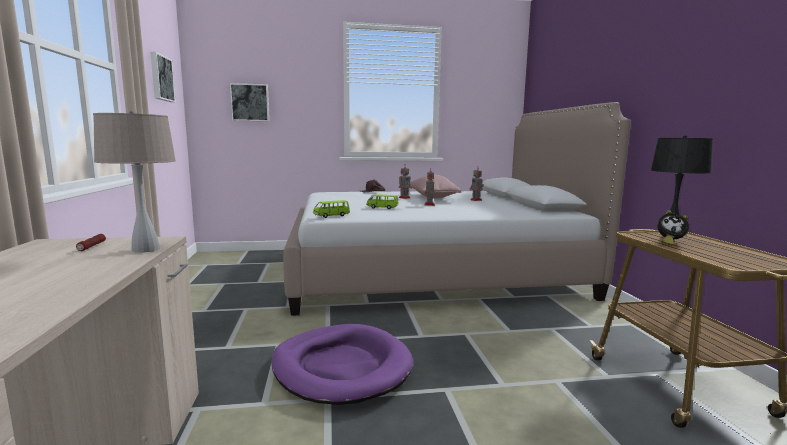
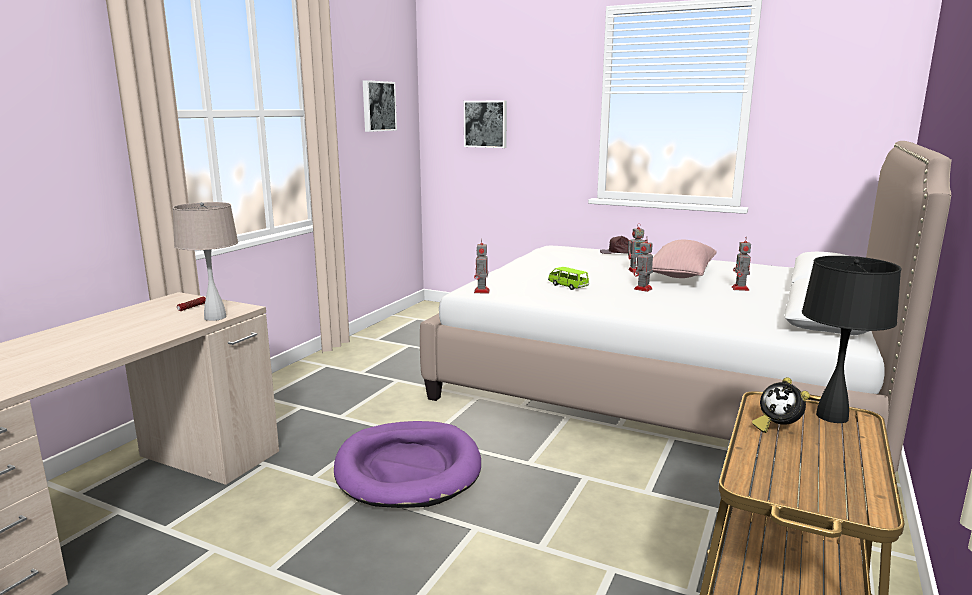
camera: 35 degrees right, 5 degrees up
(331, 216) = (481, 291): green toy car -> toy robot

